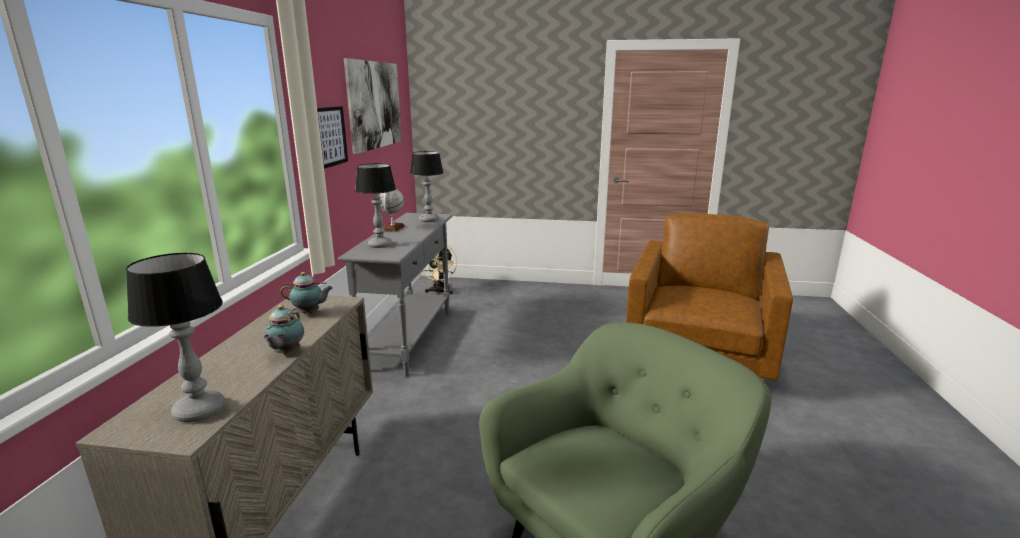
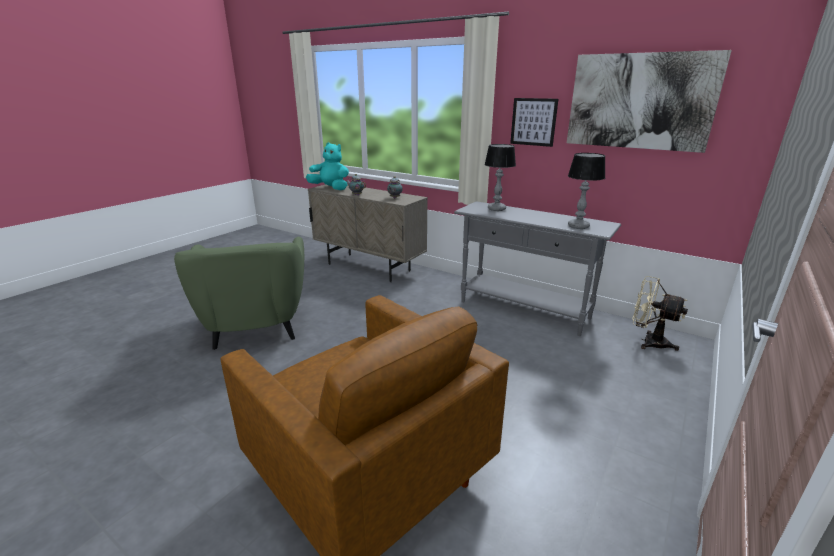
camera: 115 degrees right, 5 degrees up
(199, 410) = (330, 188): table lamp -> turquoise plush toy
(392, 228) = (549, 215): globe -> none

